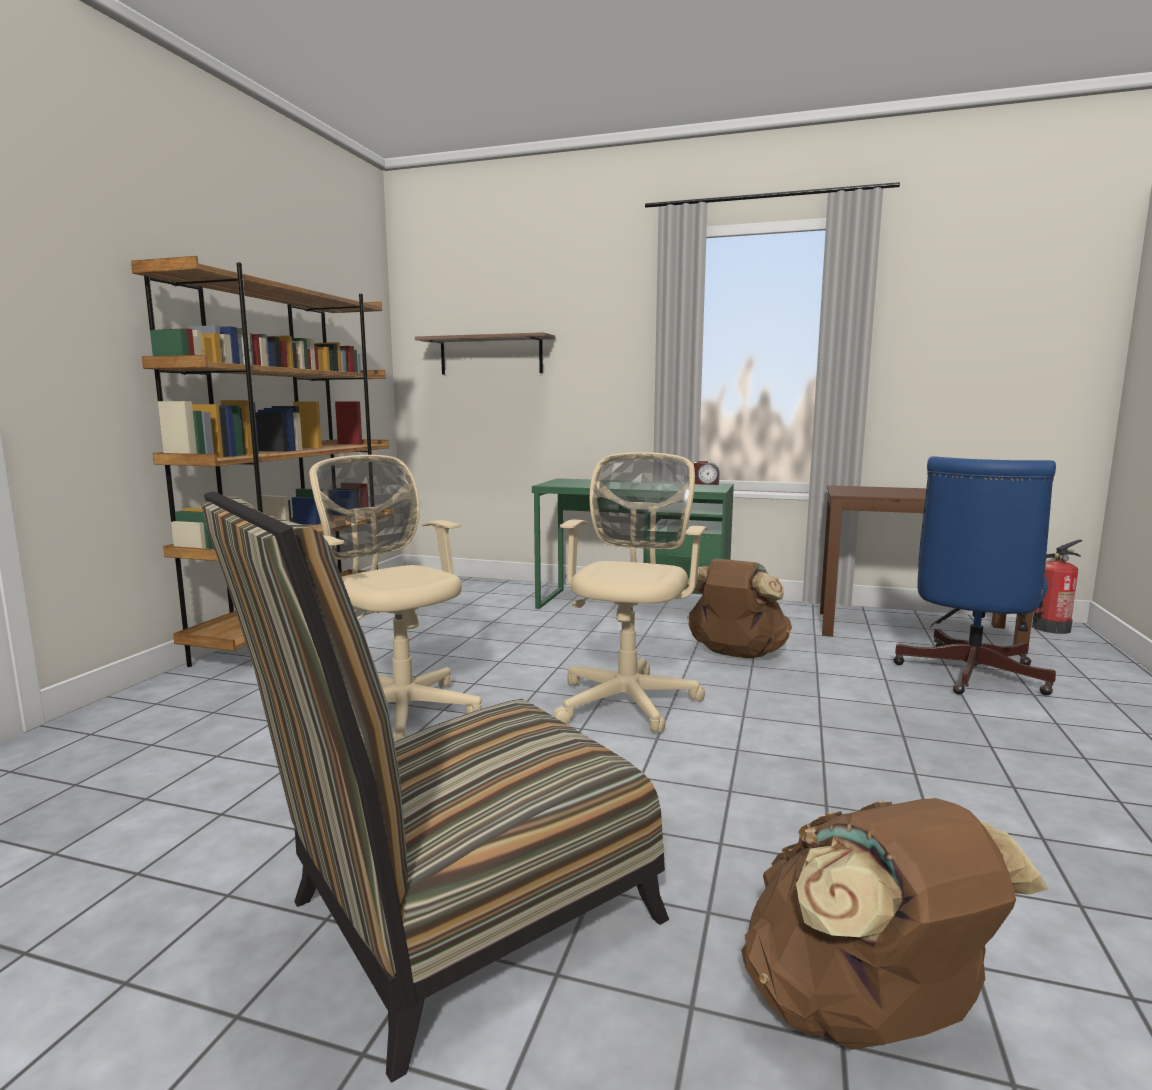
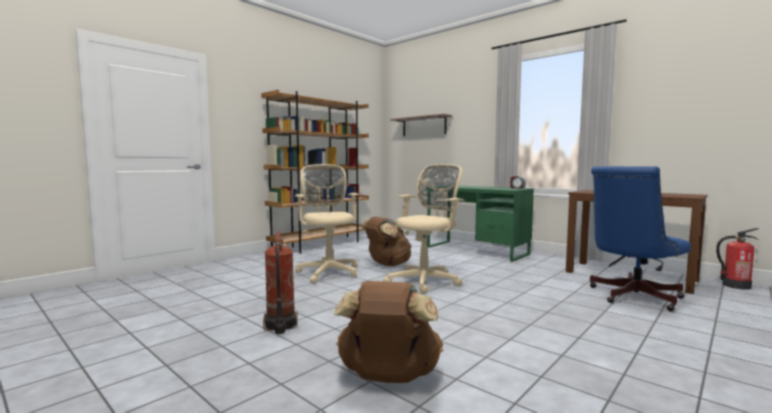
camera: 25 degrees right, 5 degrees down
(454, 921) = (280, 326): chair -> fire extinguisher
(735, 654) = (503, 273): brown backpack -> brown backpack (387, 265)

